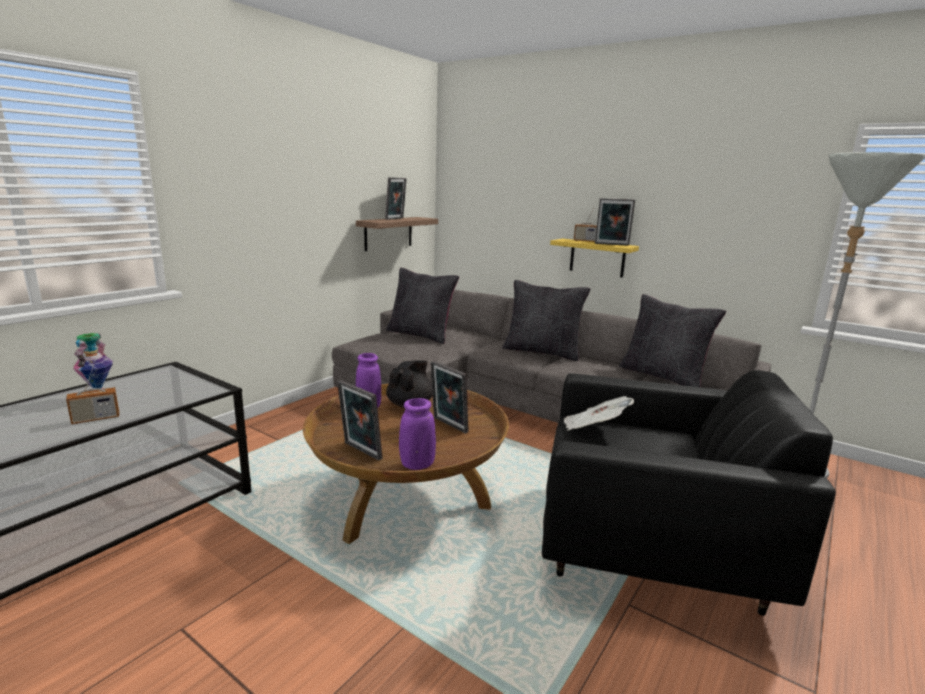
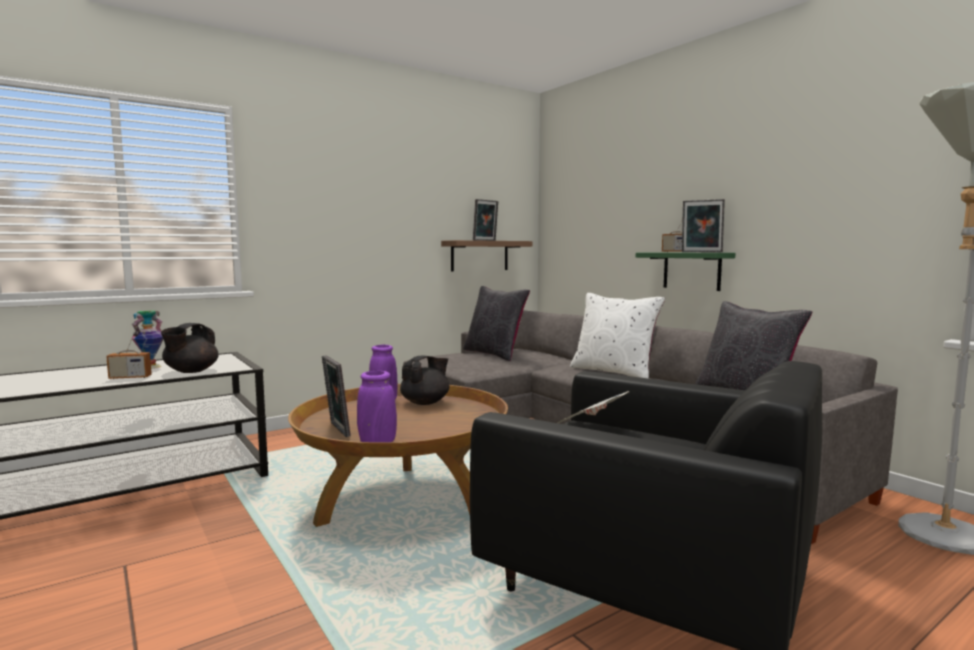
camera: 20 degrees right, 10 degrees down
(160, 400) = (191, 371): none -> black teapot
(448, 425) = (445, 420): picture frame -> none
(542, 351) = (614, 372): black pillow -> white pillow
(597, 258) = (691, 271): yellow shelf -> green shelf

